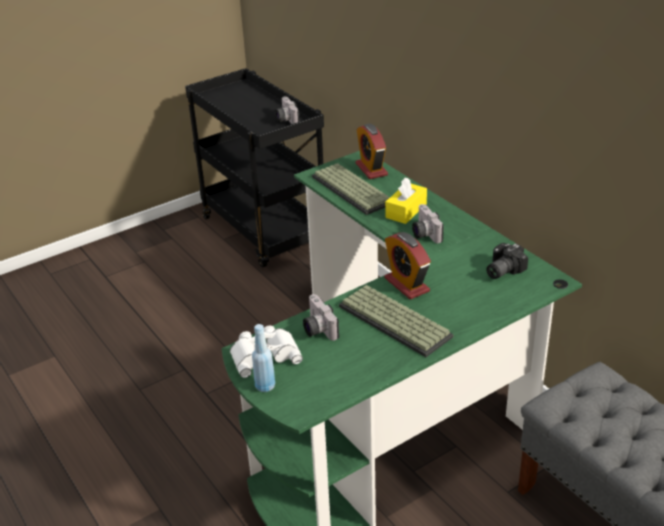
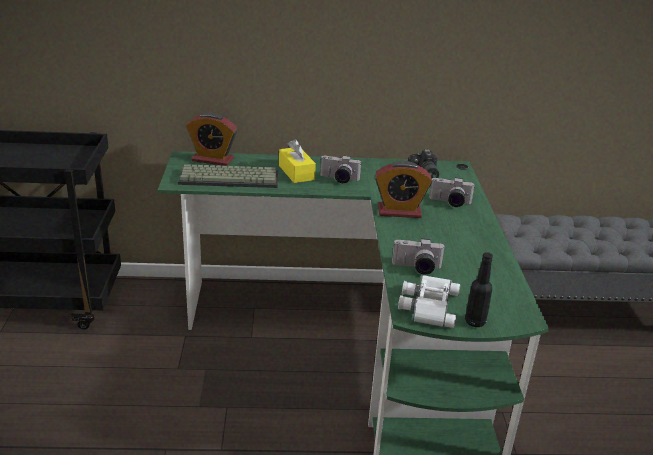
camera: 60 degrees left, 5 degrees down
(265, 386) = (475, 322): blue bottle -> black bottle
(285, 120) = (62, 154): camera -> camera (449, 203)
(397, 321) = (443, 233): keyboard -> none

